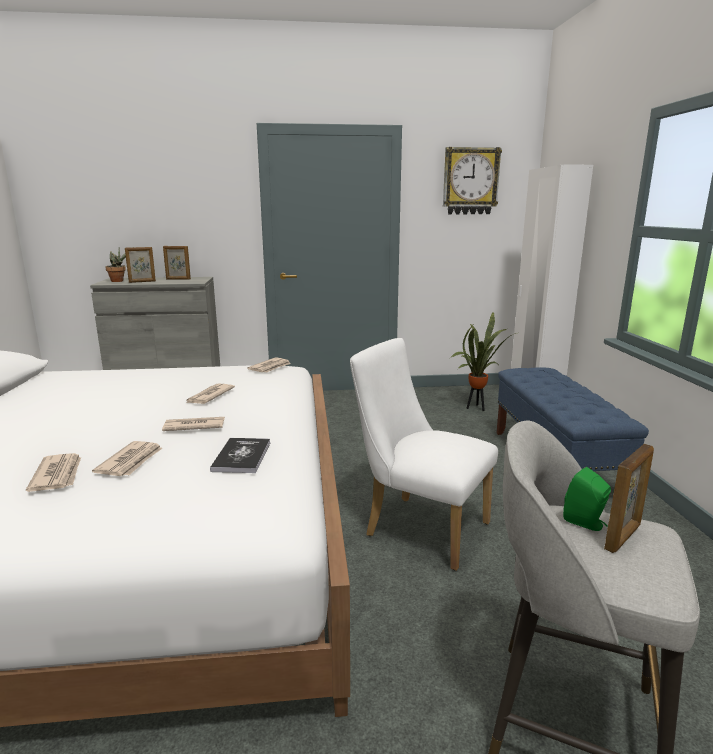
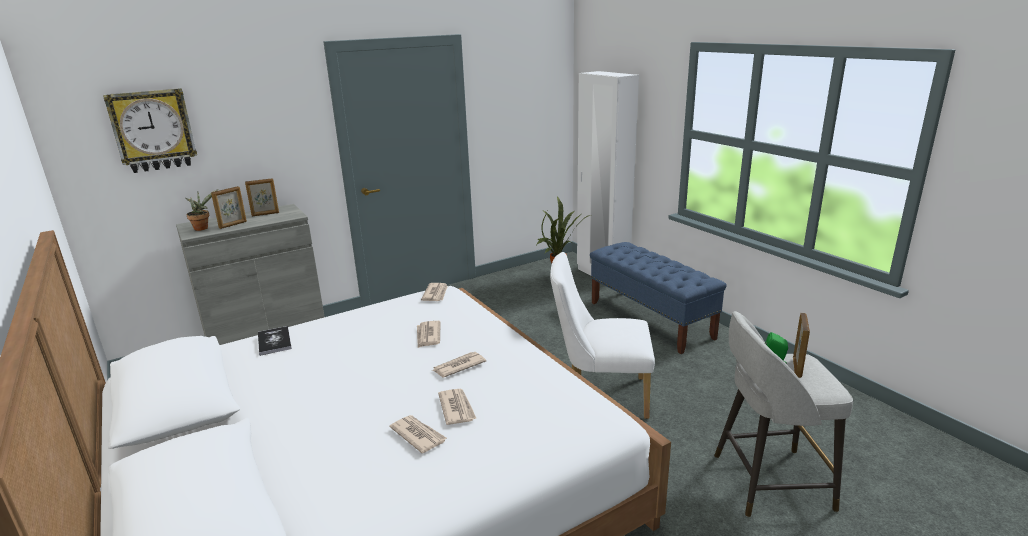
camera: 25 degrees left, 5 degrees up
(242, 456) = (530, 380): book -> book (274, 341)
(470, 181) = (521, 80): wall clock -> wall clock (153, 130)

